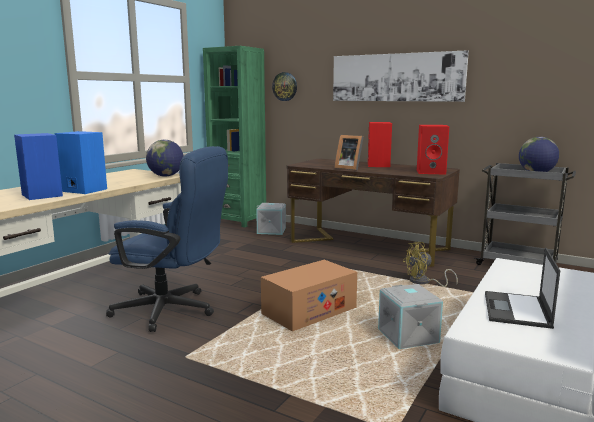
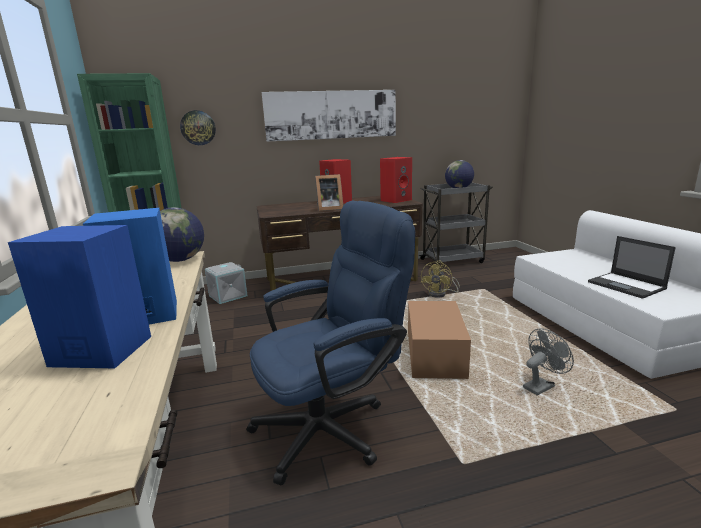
camera: 45 degrees left, 5 degrees up
(331, 361) = (541, 385): none -> grey fan
(409, 336) = (526, 338): grey storage box -> none

